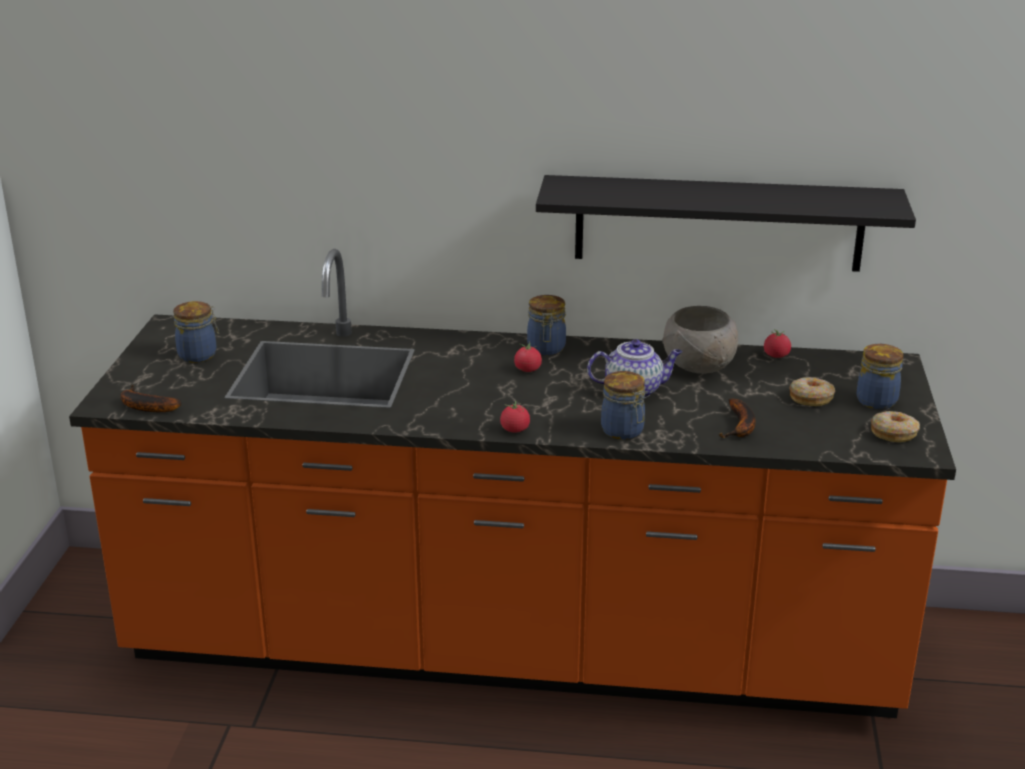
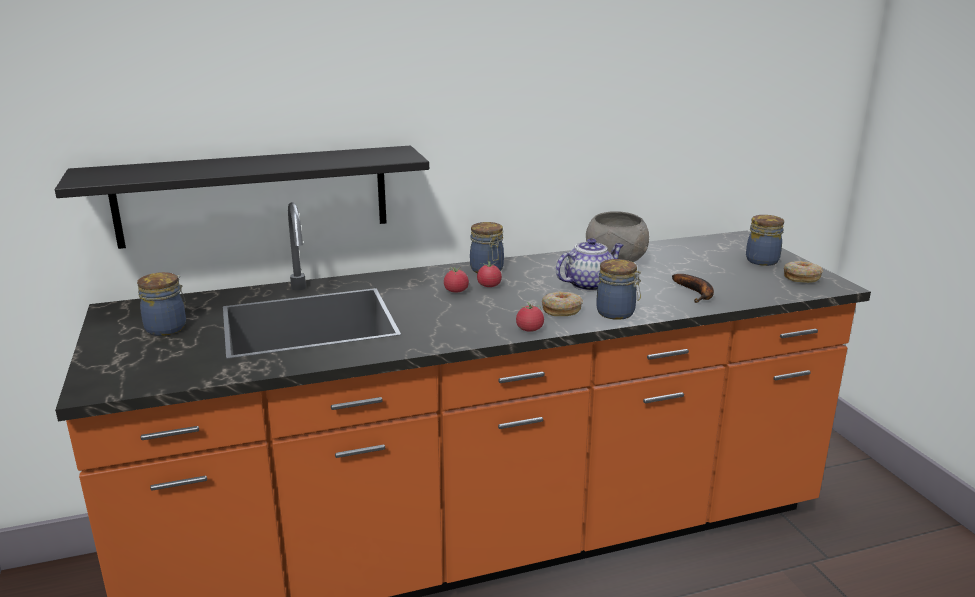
camera: 25 degrees left, 5 degrees down
(144, 406) = (141, 382): banana -> none
(718, 223) = (605, 144): black shelf -> black shelf (253, 196)
(776, 356) = (659, 246): tomato -> tomato (456, 291)
(811, 398) = (718, 267): donut -> donut (561, 310)

